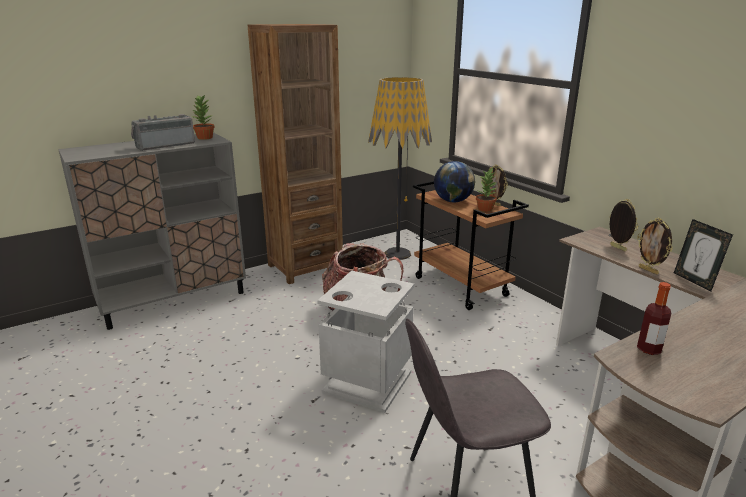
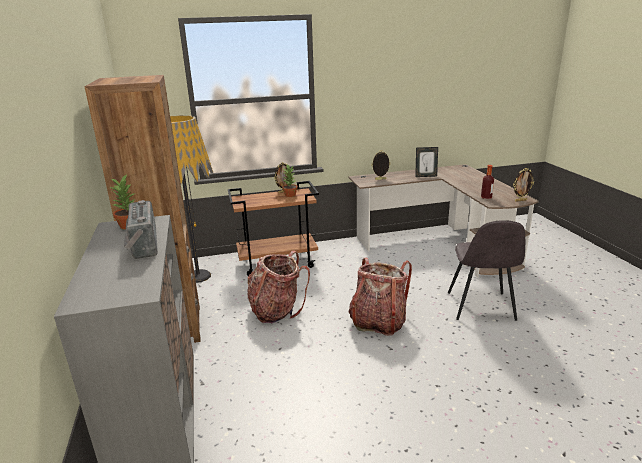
camera: 70 degrees left, 0 degrees up
(368, 382) = (378, 322): grey trash can -> backpack
(453, 201) = (264, 200): globe -> none
(648, 270) = (410, 180): picture frame -> picture frame (520, 200)

